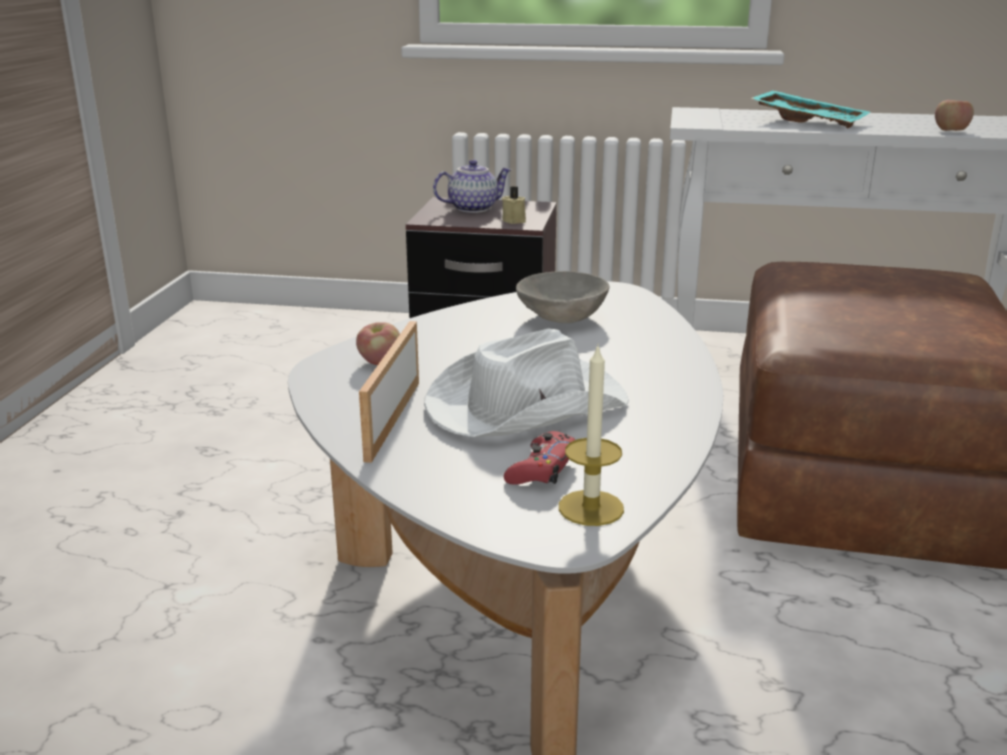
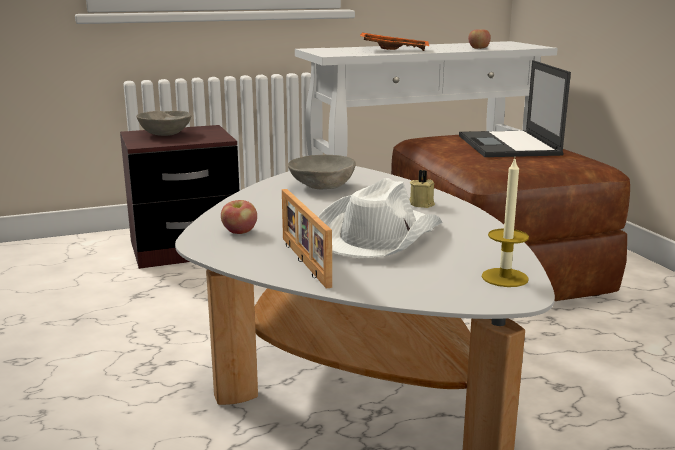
camera: 30 degrees left, 5 degrees down
(473, 208) = (164, 134): teapot -> grey bowl
(515, 220) = (208, 137): beige candle -> beige candle (421, 204)
(542, 469) = (445, 266): red game controller -> none
(809, 121) = (394, 49): turquoise tray -> orange tray
(907, 298) = (509, 145): none -> laptop

